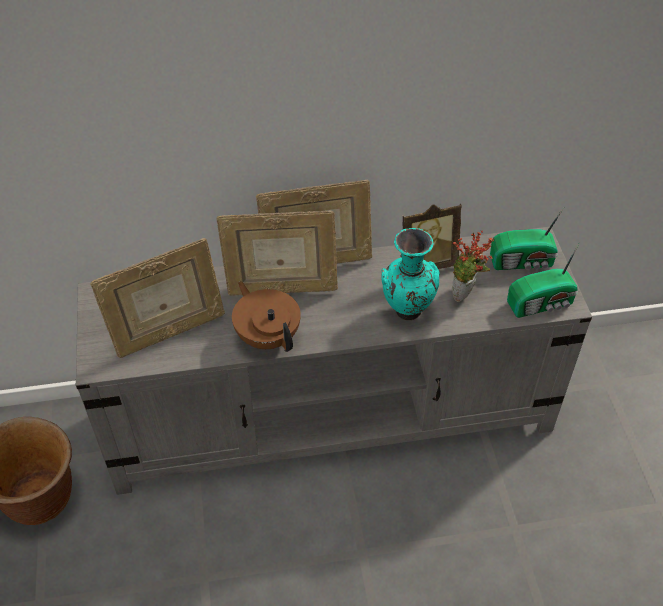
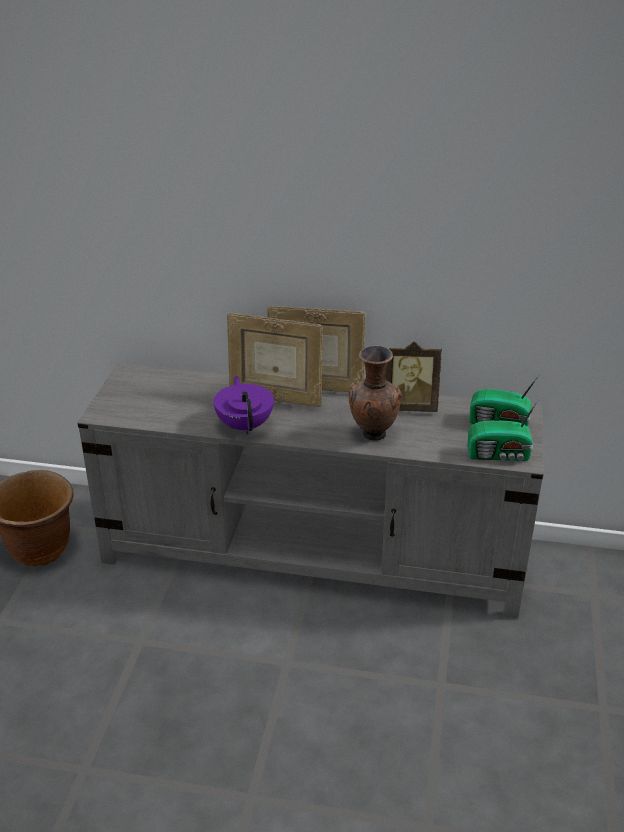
camera: 20 degrees right, 15 degrees down
(168, 333) = (167, 406): picture frame -> none
(268, 336) = (245, 425): brown teapot -> purple teapot
(407, 313) = (372, 435): turquoise vase -> brown vase
(465, 295) = (432, 434): potted plant -> none

